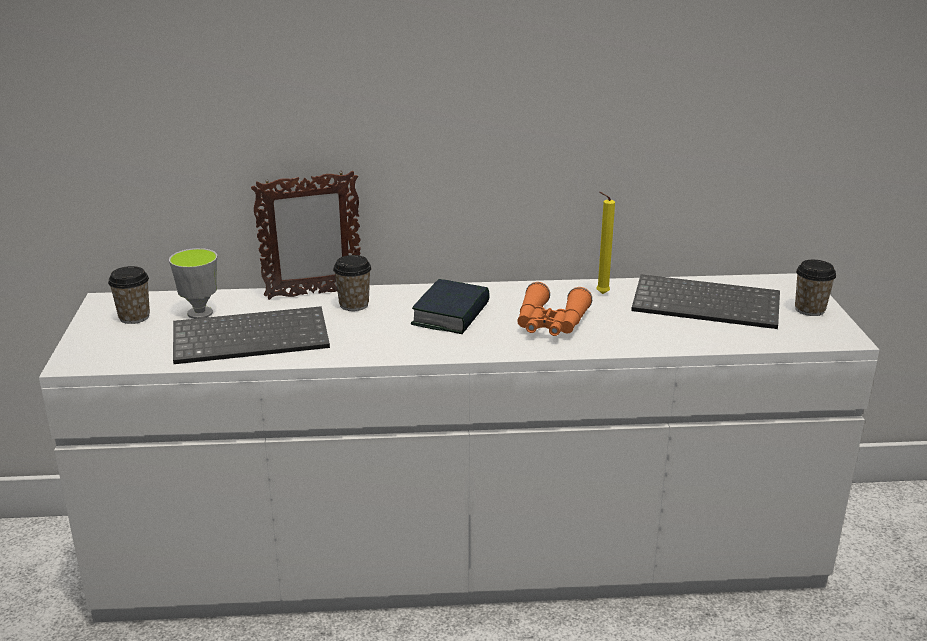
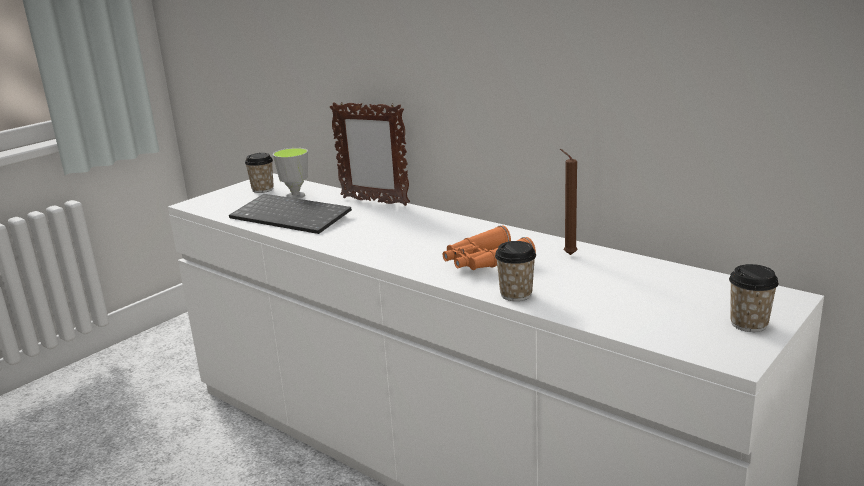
camera: 45 degrees right, 5 degrees down
(354, 305) = (383, 214): cup -> cup (516, 294)
(451, 314) = (429, 236): book -> none
(600, 294) = (568, 254): yellow candle -> brown candle
(707, 304) = (648, 288): keyboard -> none

